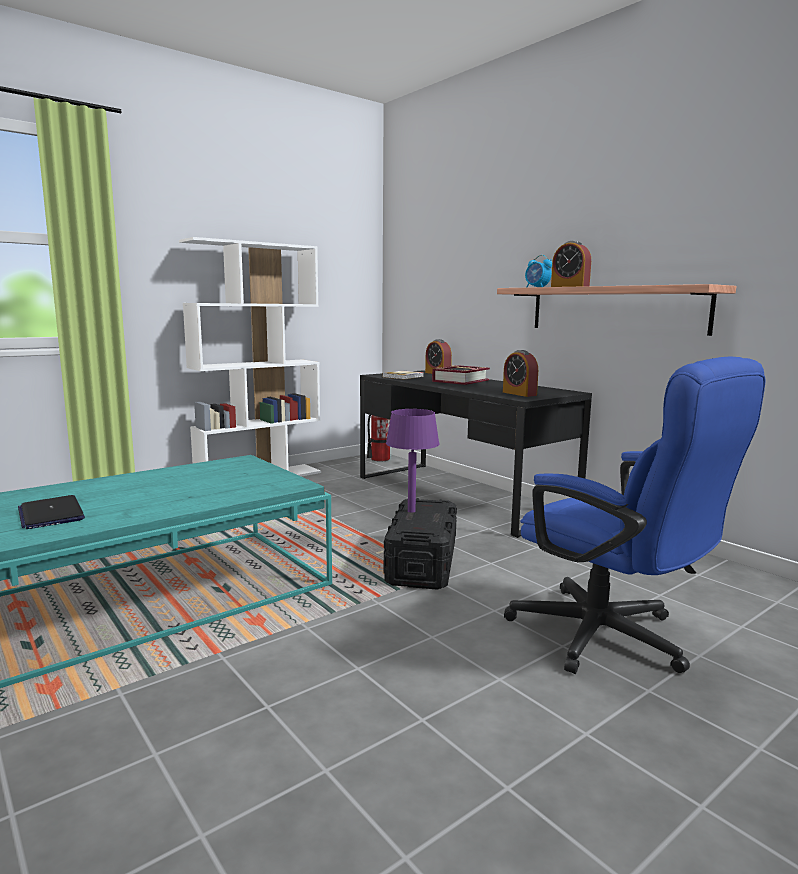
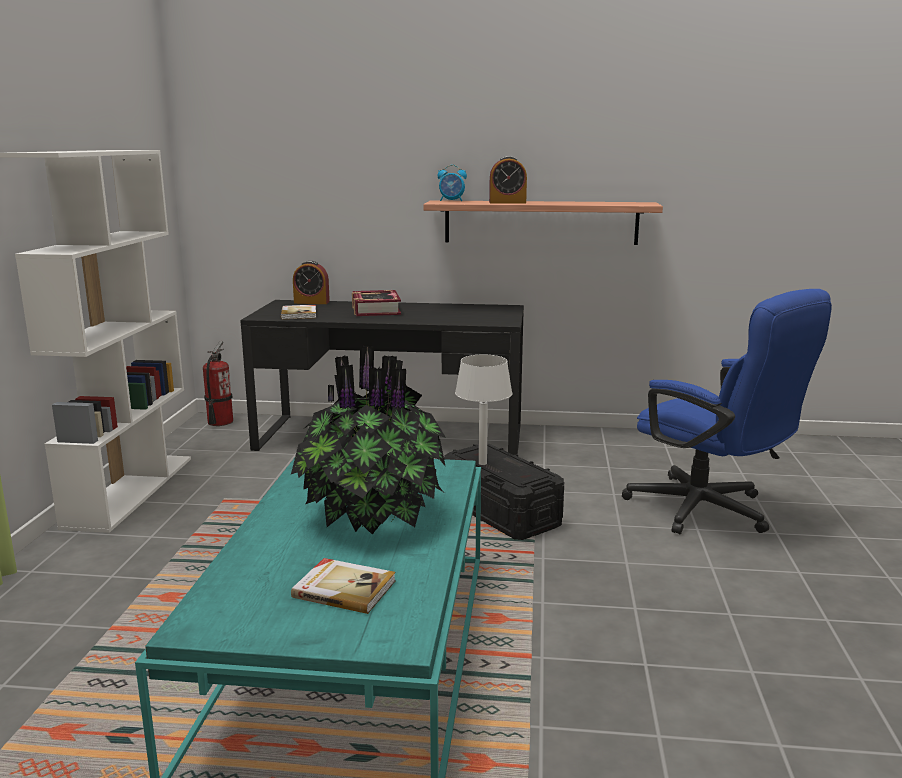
camera: 45 degrees left, 5 degrees up
(51, 514) = (344, 588): laptop -> book
(170, 492) = (372, 518): none -> potted plant
(411, 511) = (482, 463): purple table lamp -> white table lamp
(519, 394) = (483, 318): alarm clock -> none
(612, 640) = (710, 512): blue office chair -> blue office chair turned 45 degrees clockwise

